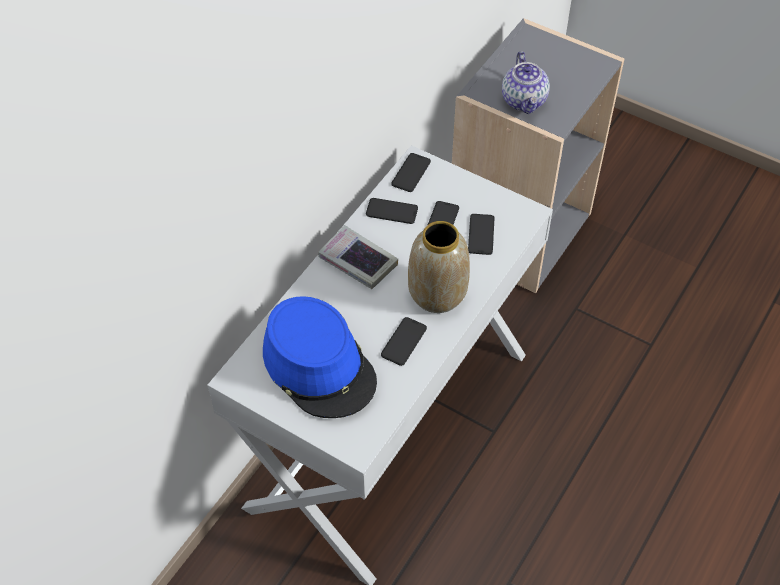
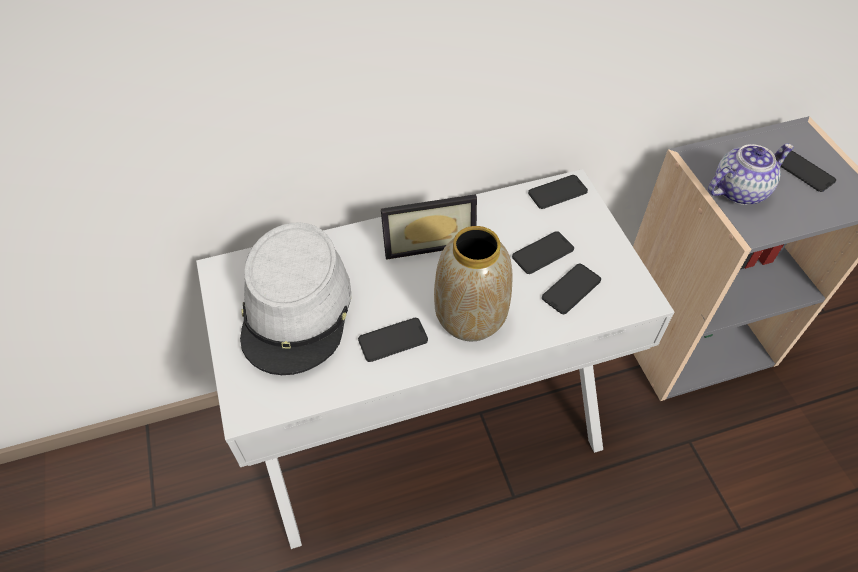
camera: 40 degrees right, 0 degrees up
(319, 366) = (297, 309): blue hat -> grey hat
(358, 262) = (428, 240): book -> picture frame
(392, 211) = (505, 215): phone -> phone (804, 171)
(524, 101) = (739, 190): teapot -> teapot turned 150 degrees counterclockwise

